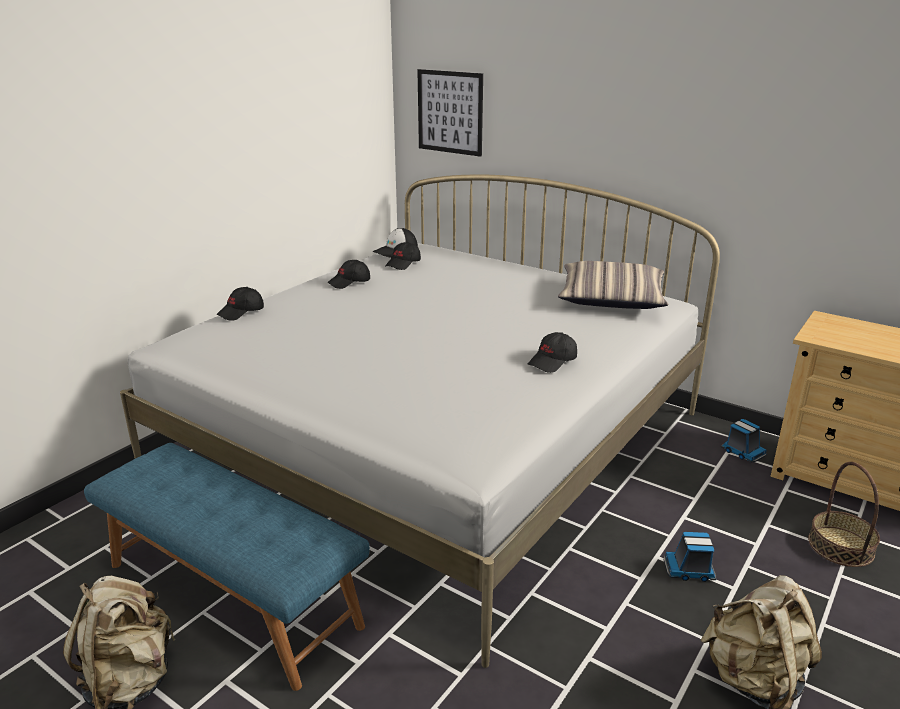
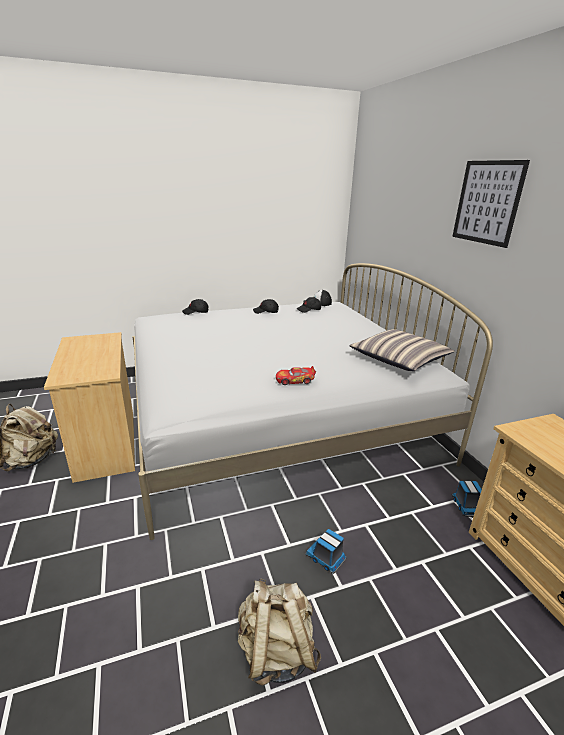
camera: 35 degrees right, 0 degrees up
(233, 593) = (106, 445): blue bench -> beige dresser
(450, 112) = (369, 222): picture -> picture (487, 202)
(553, 362) = (295, 380): black cap -> toy car
(841, 546) = (464, 610): basket -> none

